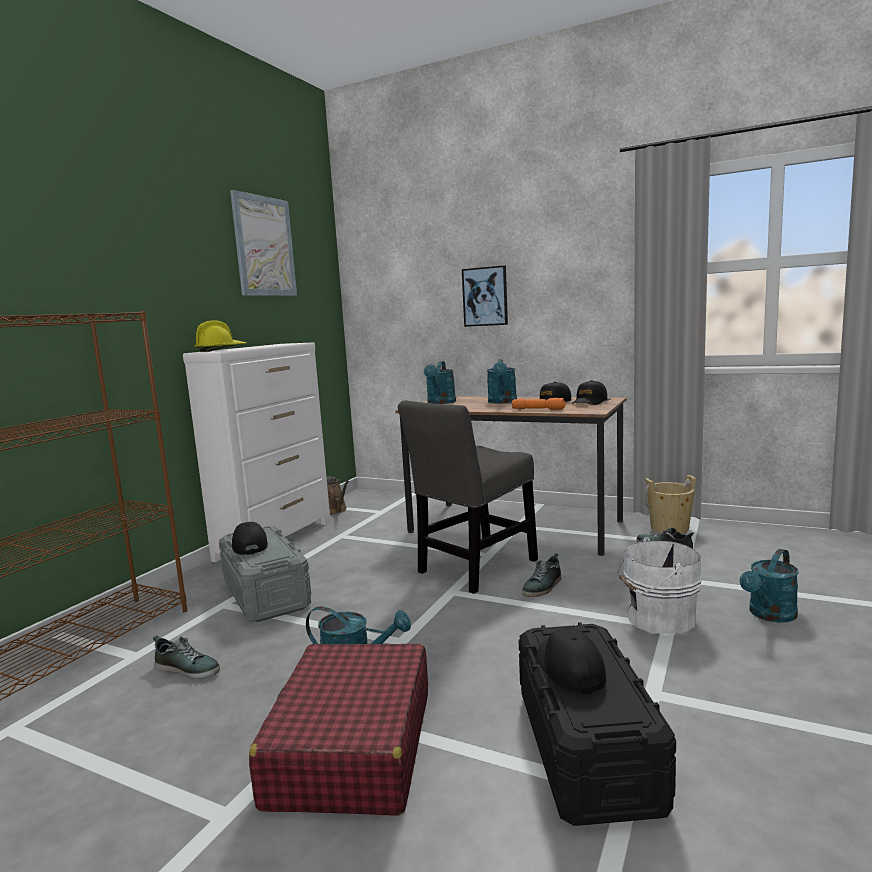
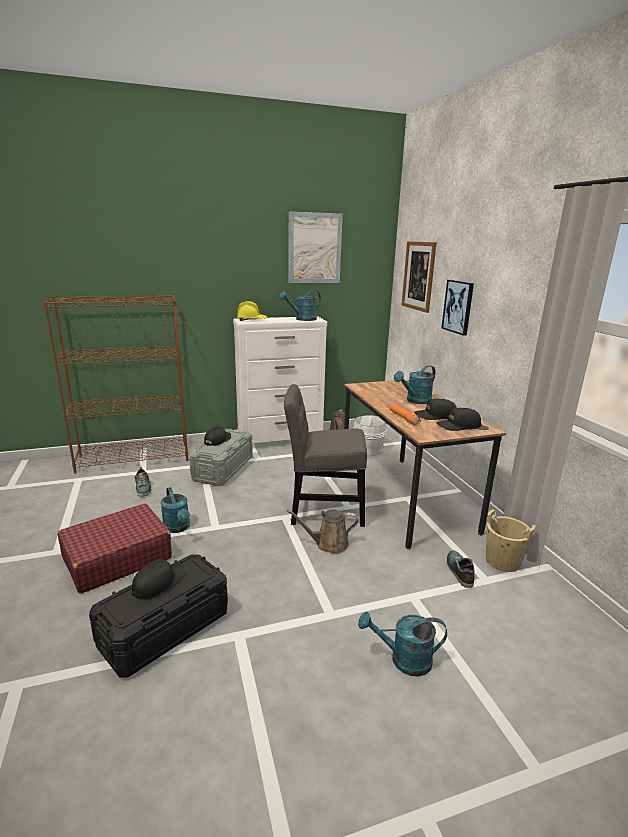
camera: 45 degrees right, 10 degrees up
(399, 277) = (418, 276): none -> picture
(440, 403) = (384, 386): turquoise watering can -> turquoise watering can (302, 319)
(543, 587) = (328, 544): shoe -> brown watering can
(657, 618) = (337, 605): white bucket -> white bucket (367, 448)

